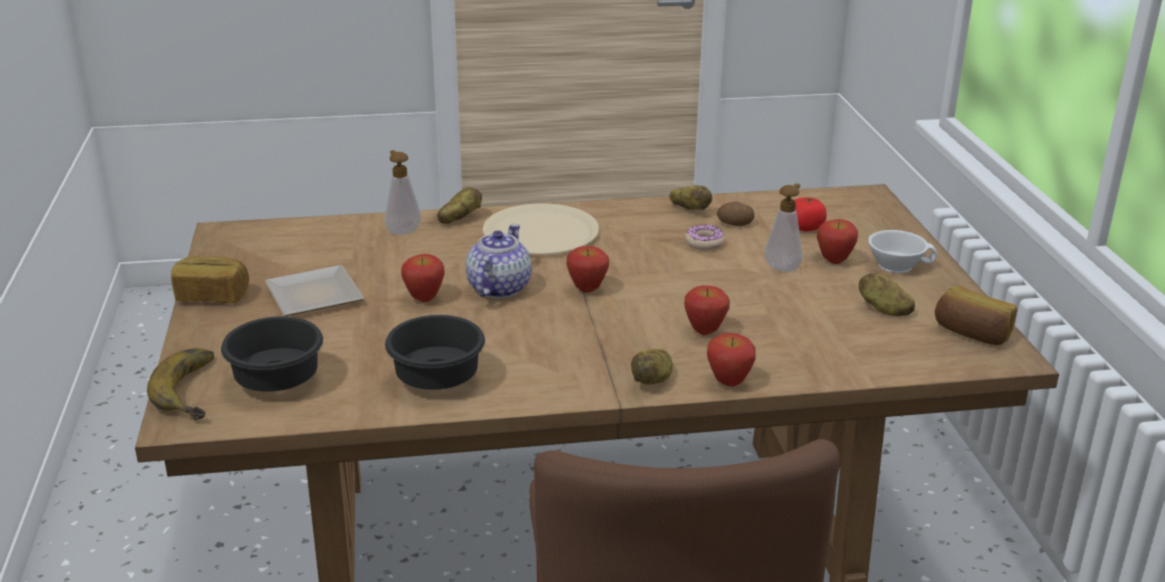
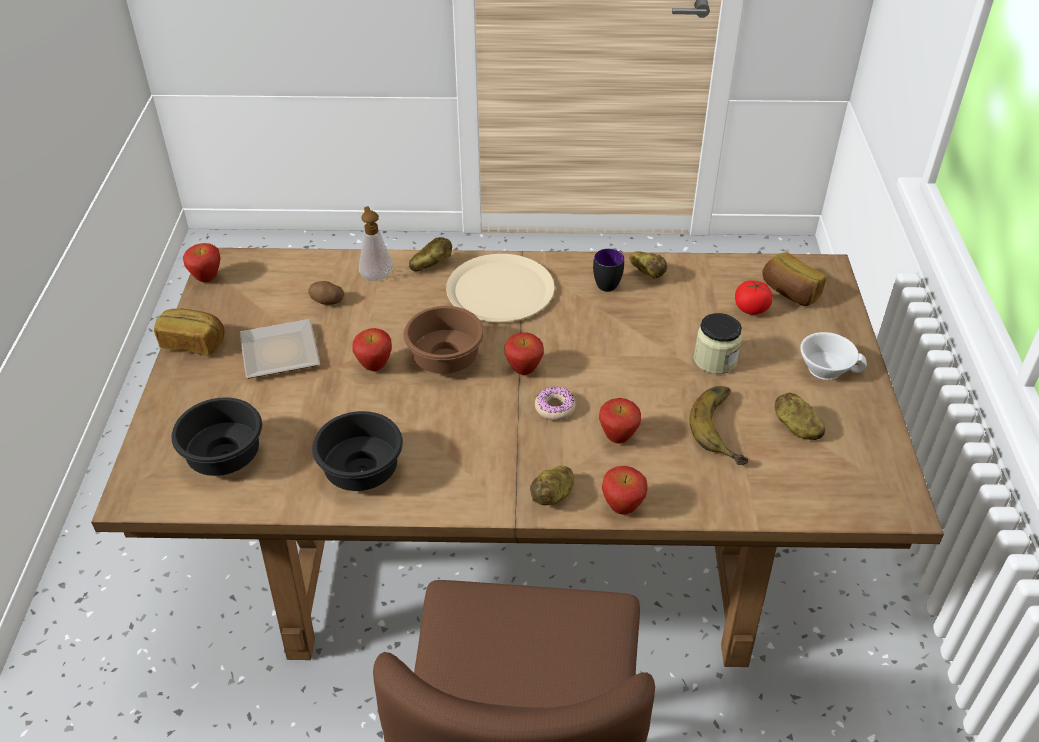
camera: 10 degrees right, 15 degrees up
(198, 389) = (157, 459): banana -> banana (727, 428)
(498, 288) = (443, 360): teapot -> brown bowl
(654, 219) = (609, 282): none -> mug
(704, 243) = (648, 319): donut -> donut (555, 408)
(735, 224) = (685, 297): potato -> potato (326, 301)
(783, 267) = (715, 360): soap dispenser -> jar
(834, 261) = (766, 357): apple -> apple (207, 279)
(972, 333) = (873, 470): bread -> bread (789, 292)

